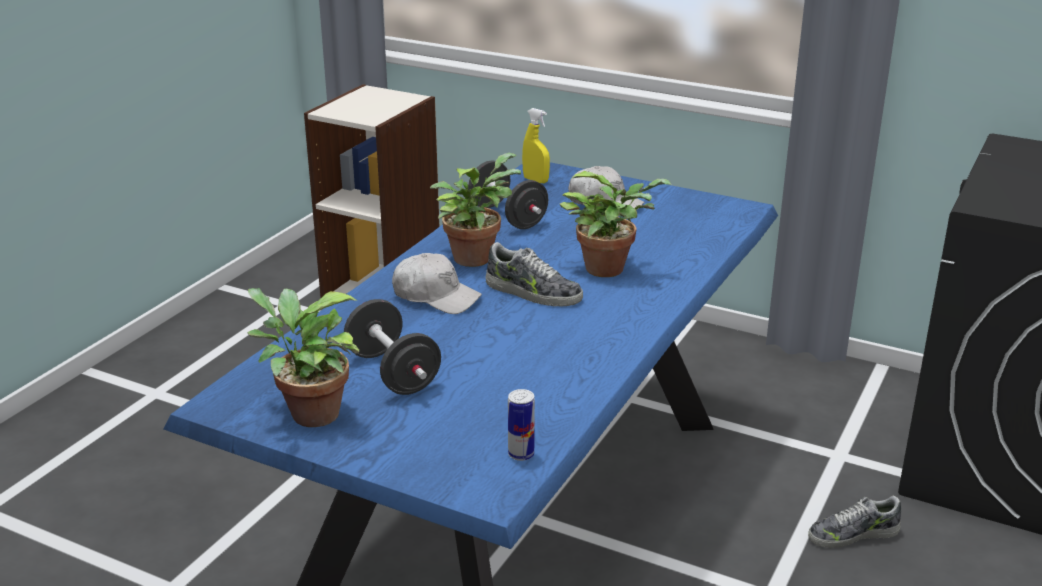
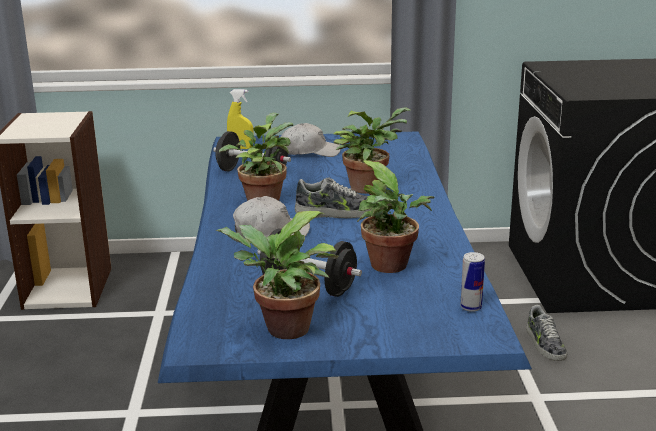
camera: 30 degrees left, 5 degrees down
(504, 378) = (392, 267): none -> potted plant
(853, 534) = (544, 344): shoe -> shoe turned 60 degrees counterclockwise

